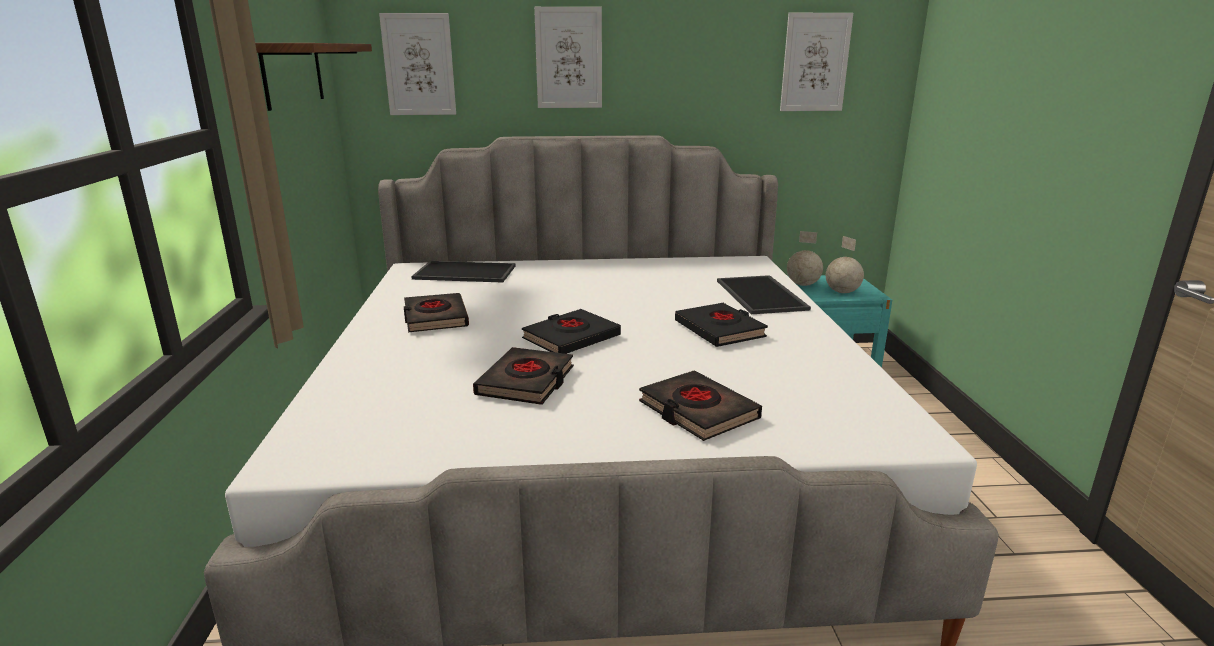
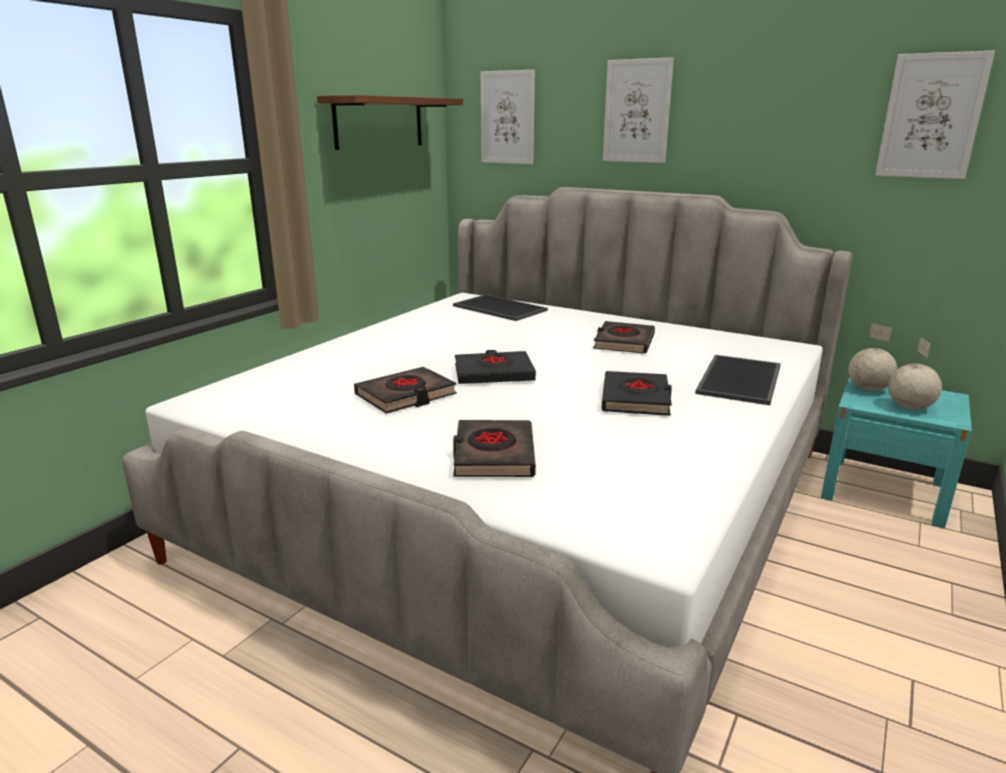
camera: 35 degrees right, 0 degrees up
(435, 318) = (422, 336): black book -> black book (623, 343)

